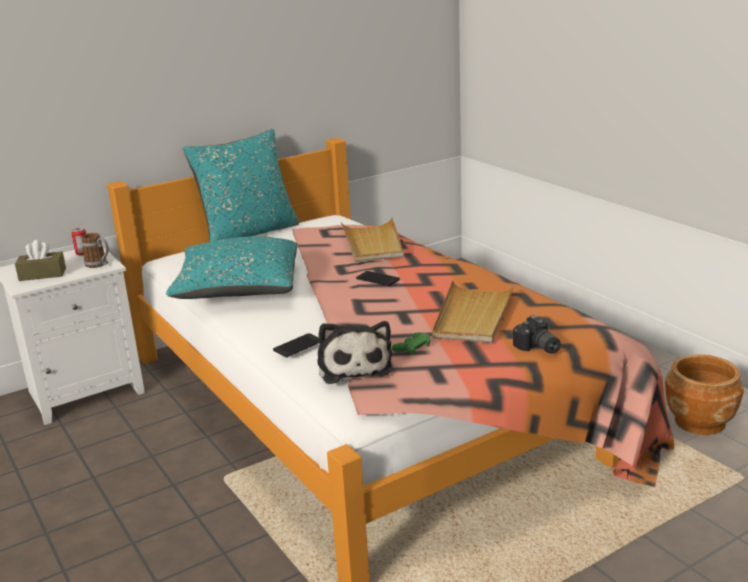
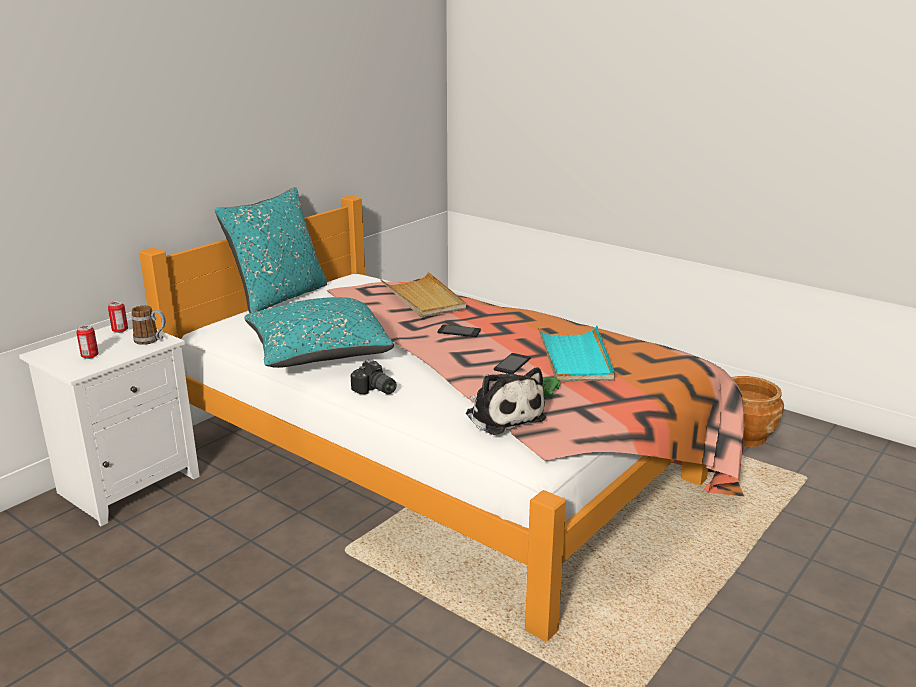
camera: 20 degrees left, 0 degrees up
(42, 274) = (90, 356): brown tissue box -> can
(298, 346) = (432, 402): phone -> phone (512, 364)
(473, 316) = (575, 358): beige tray -> turquoise tray
(537, 348) = (655, 381): camera -> camera (374, 390)

